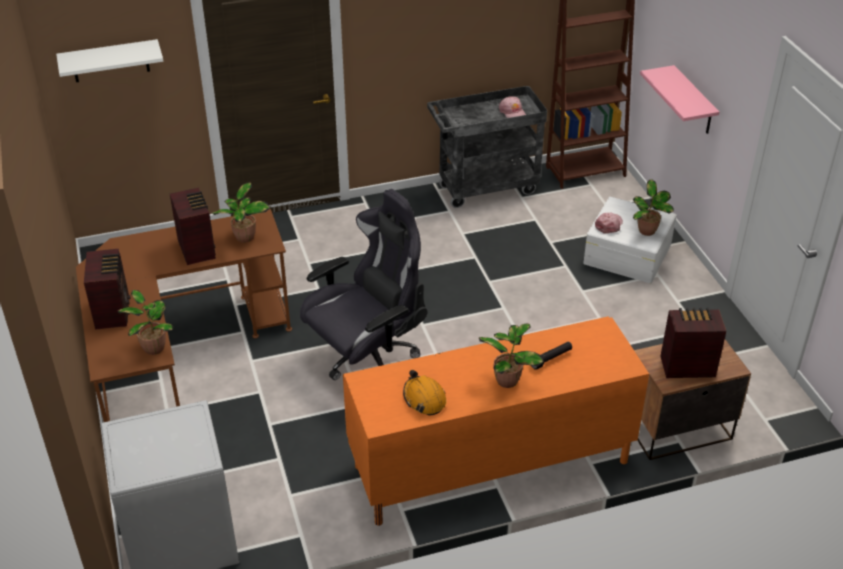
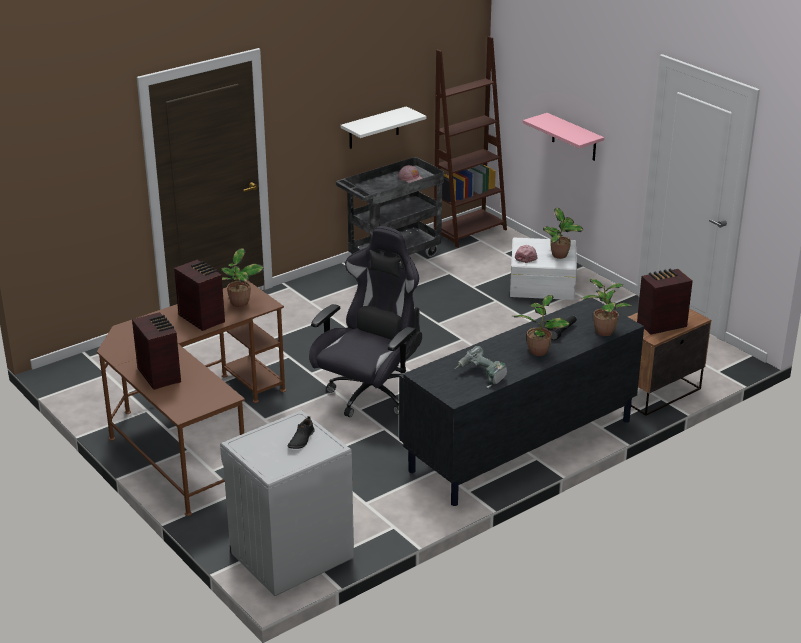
camera: 20 degrees left, 10 degrees down
(110, 61) = (70, 168): white shelf -> white shelf (374, 128)
(153, 347) = (216, 391): potted plant -> potted plant (603, 331)
(180, 441) = (301, 440): none -> black shoe
(424, 399) = (480, 375): orange hard hat -> power drill
(489, 461) = (519, 443): orange cabinet -> black cabinet

